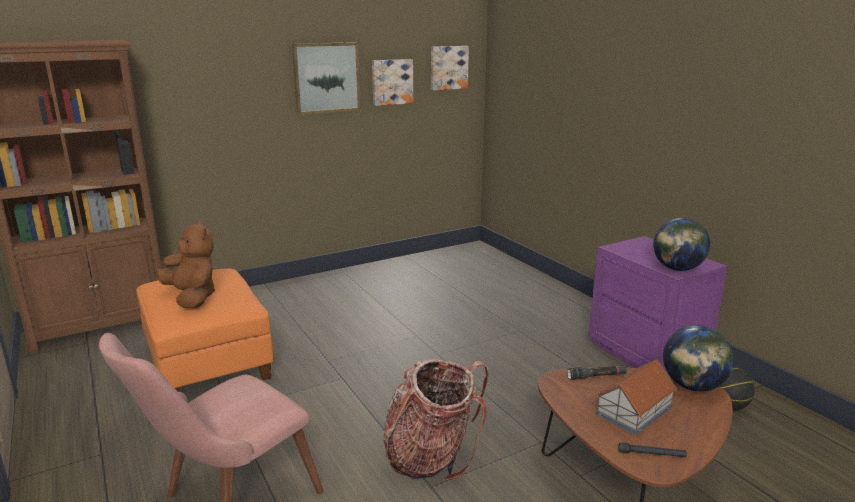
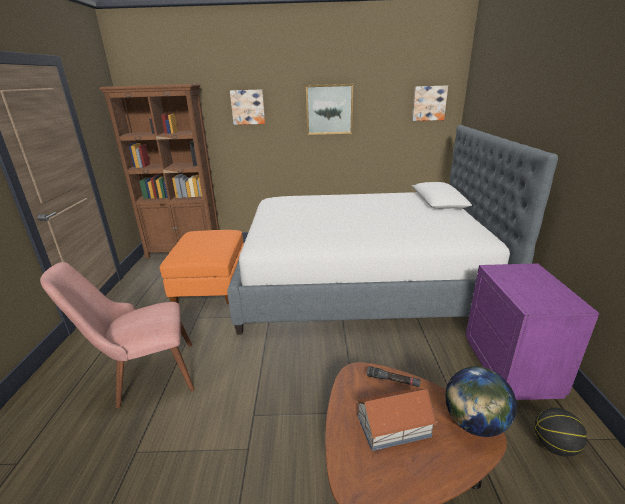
camera: 30 degrees right, 5 degrees up
(192, 297) = (196, 245): brown plush toy -> none
(391, 82) = (379, 113): picture -> picture (248, 107)
(425, 309) = (361, 281): none -> bed
(432, 456) = (273, 392): backpack -> none
(651, 454) = (366, 476): black flashlight -> none
(677, 269) = (535, 303): globe -> none

